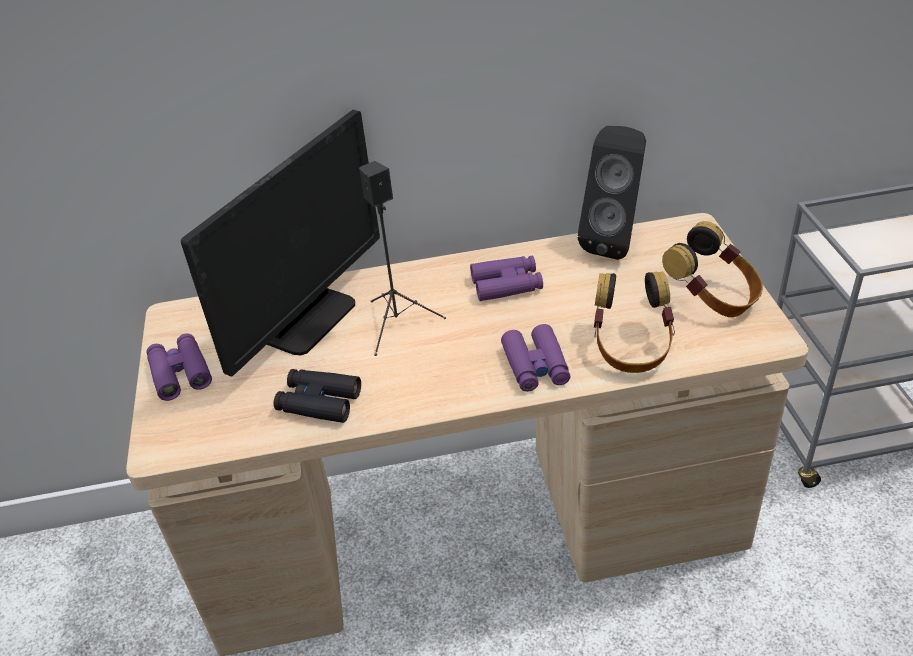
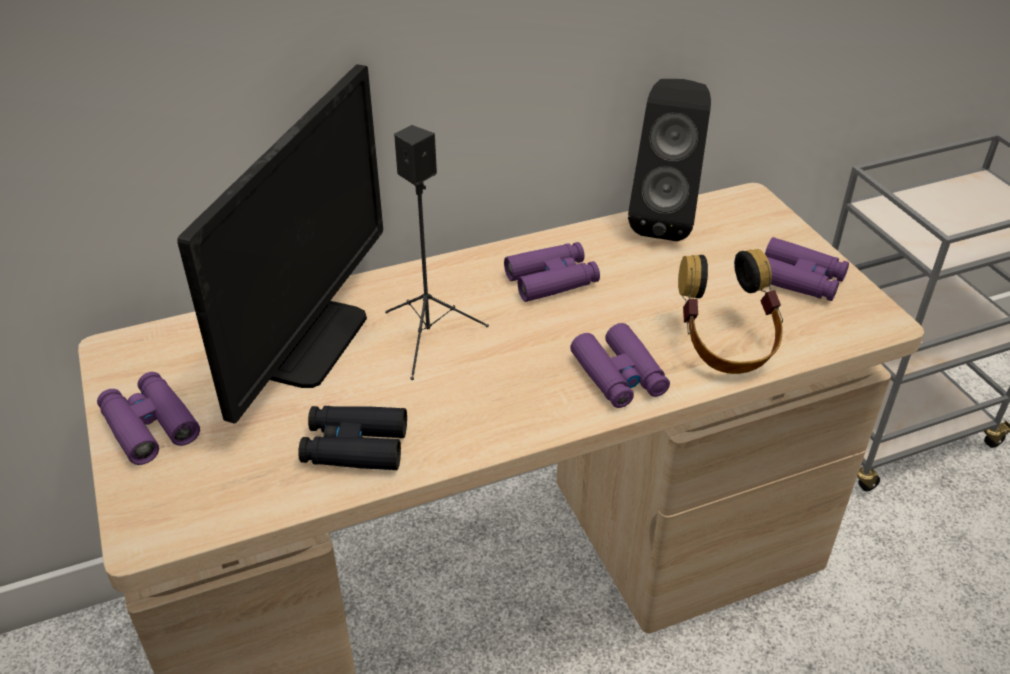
camera: 15 degrees left, 0 degrees up
(713, 298) = (799, 279): headphones -> purple binoculars

